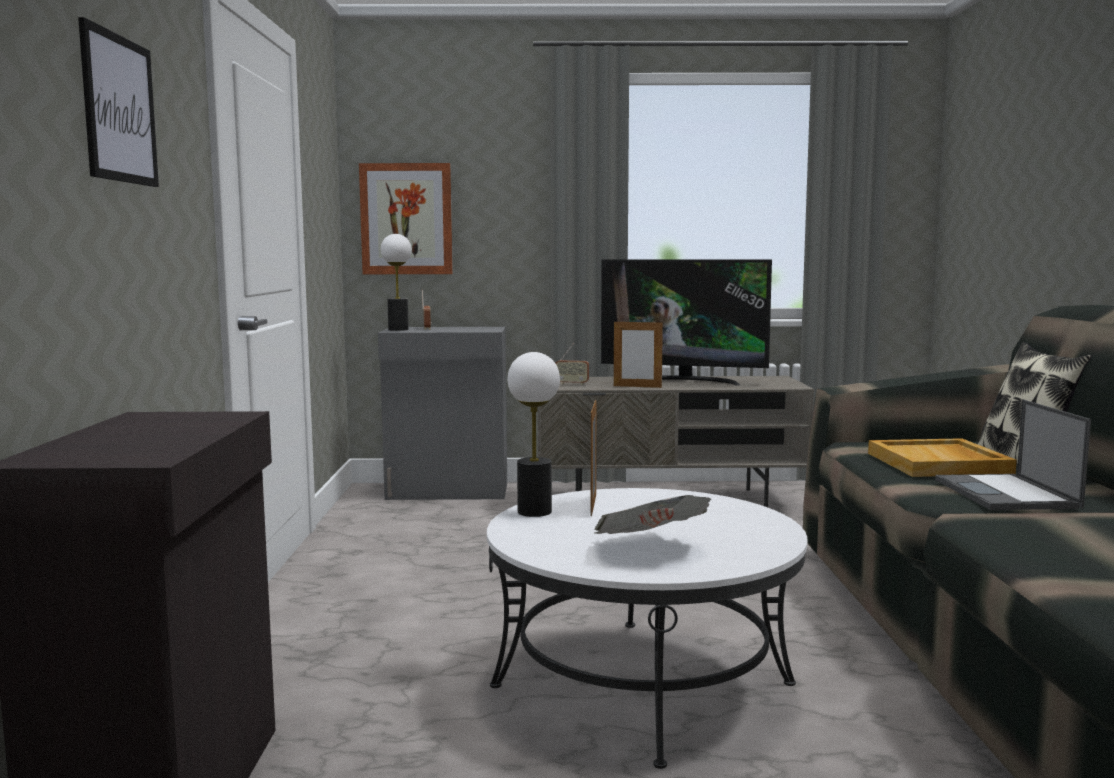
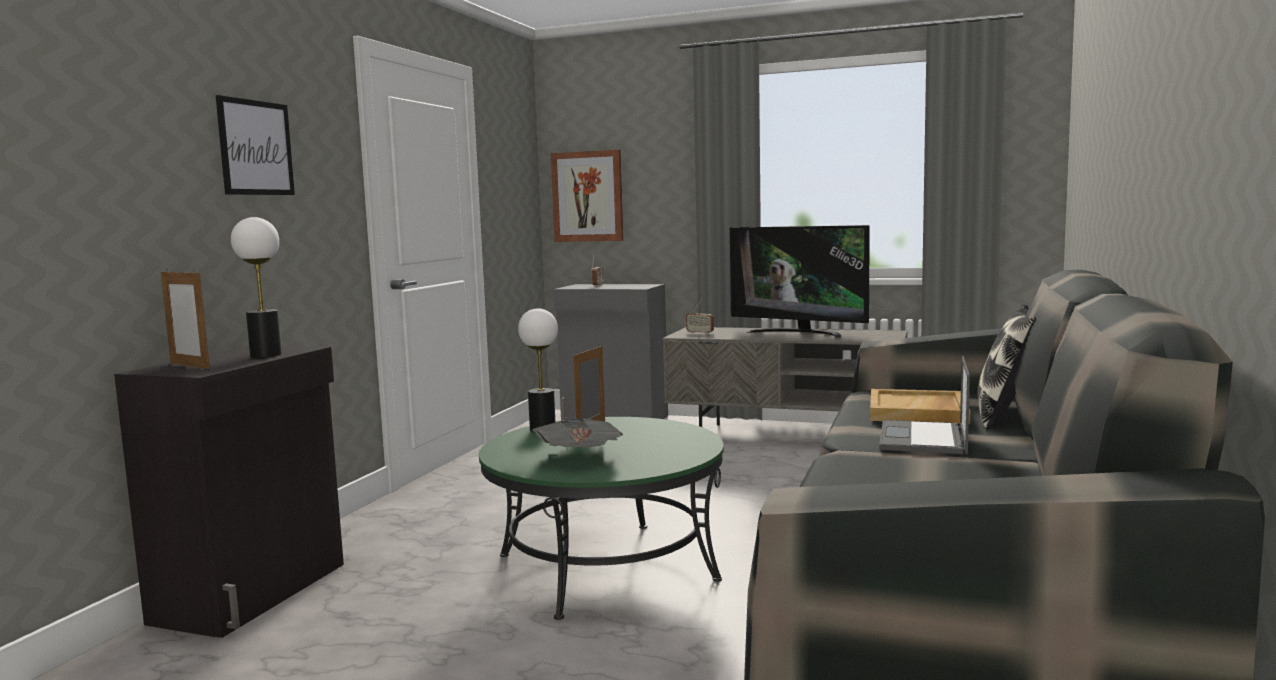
camera: 20 degrees right, 0 degrees up
(398, 329) = (574, 286): table lamp -> table lamp (266, 355)
(637, 386) = (749, 337): picture frame -> picture frame (189, 366)
(643, 684) = (606, 567): white coffee table -> green coffee table

